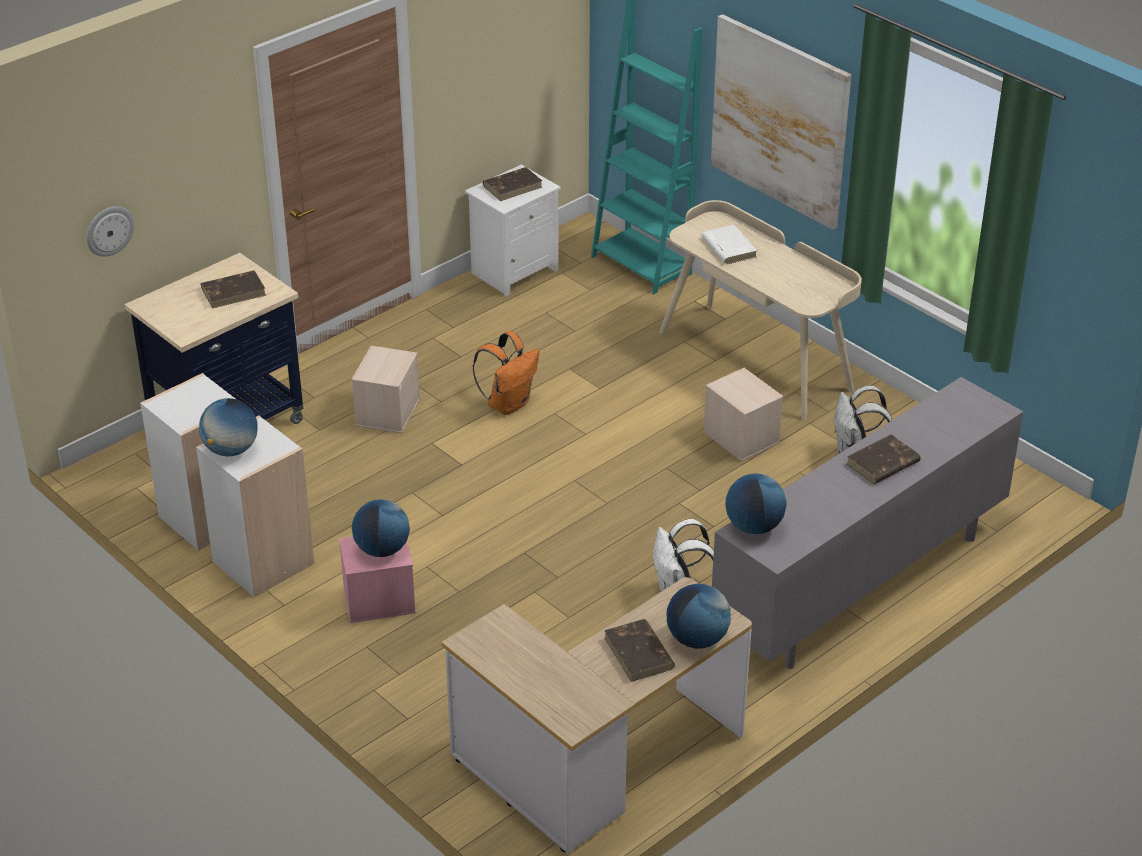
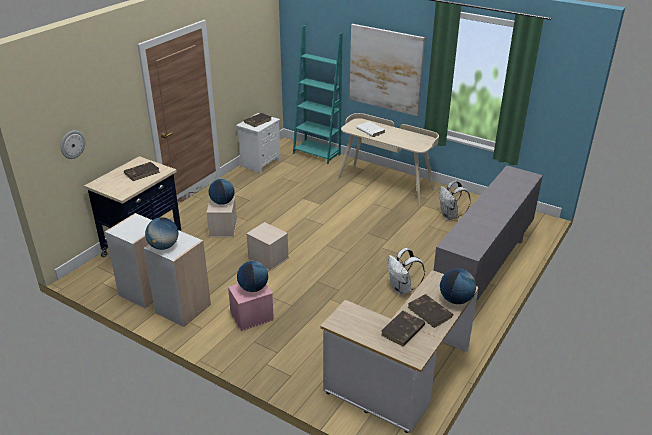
camera: 15 degrees left, 5 degrees down
(508, 404) = (281, 217): orange backpack -> none
(740, 437) = (394, 215): beige storage box -> beige storage box (267, 258)
(754, 526) = (453, 241): globe -> globe (222, 202)
(882, 463) = (496, 204): brown book -> brown book (402, 331)

